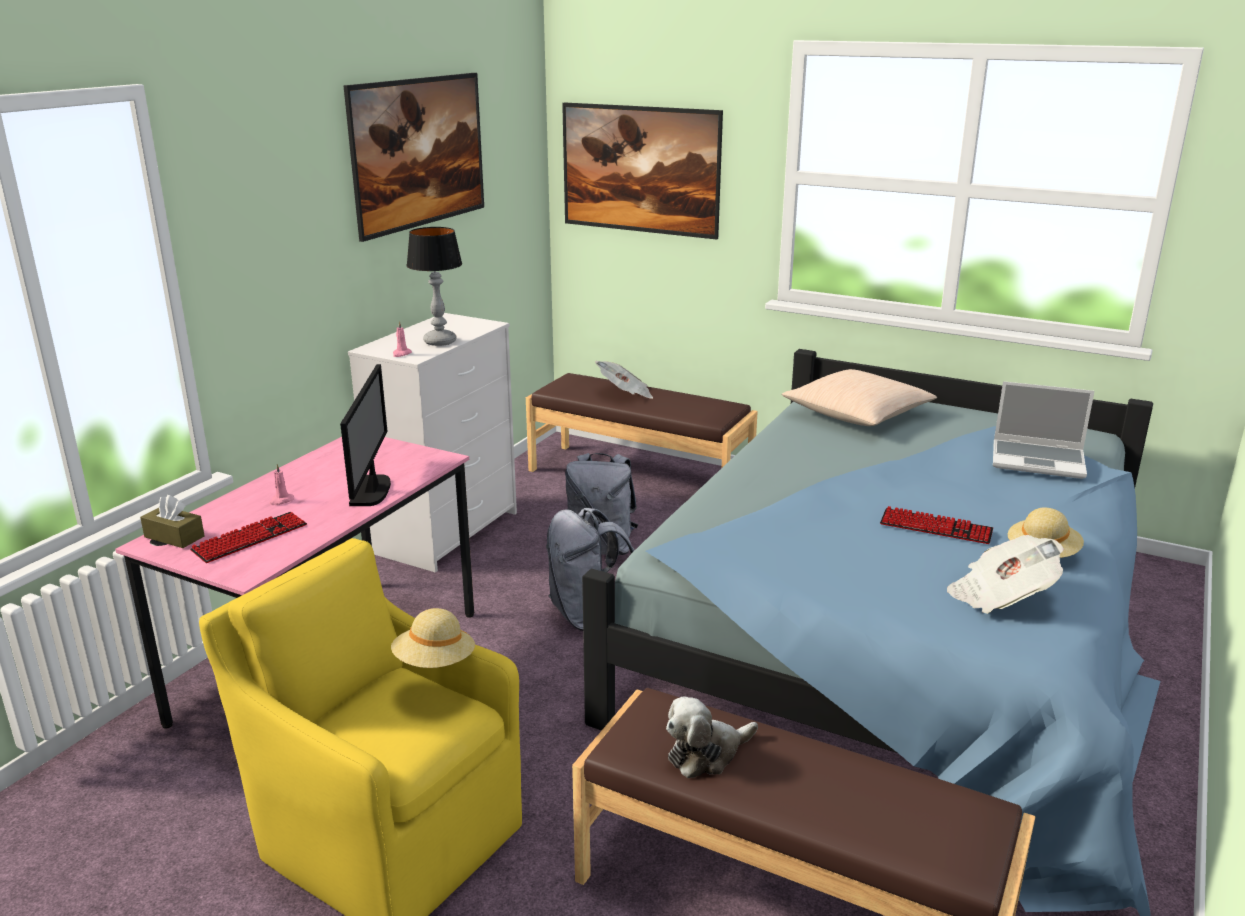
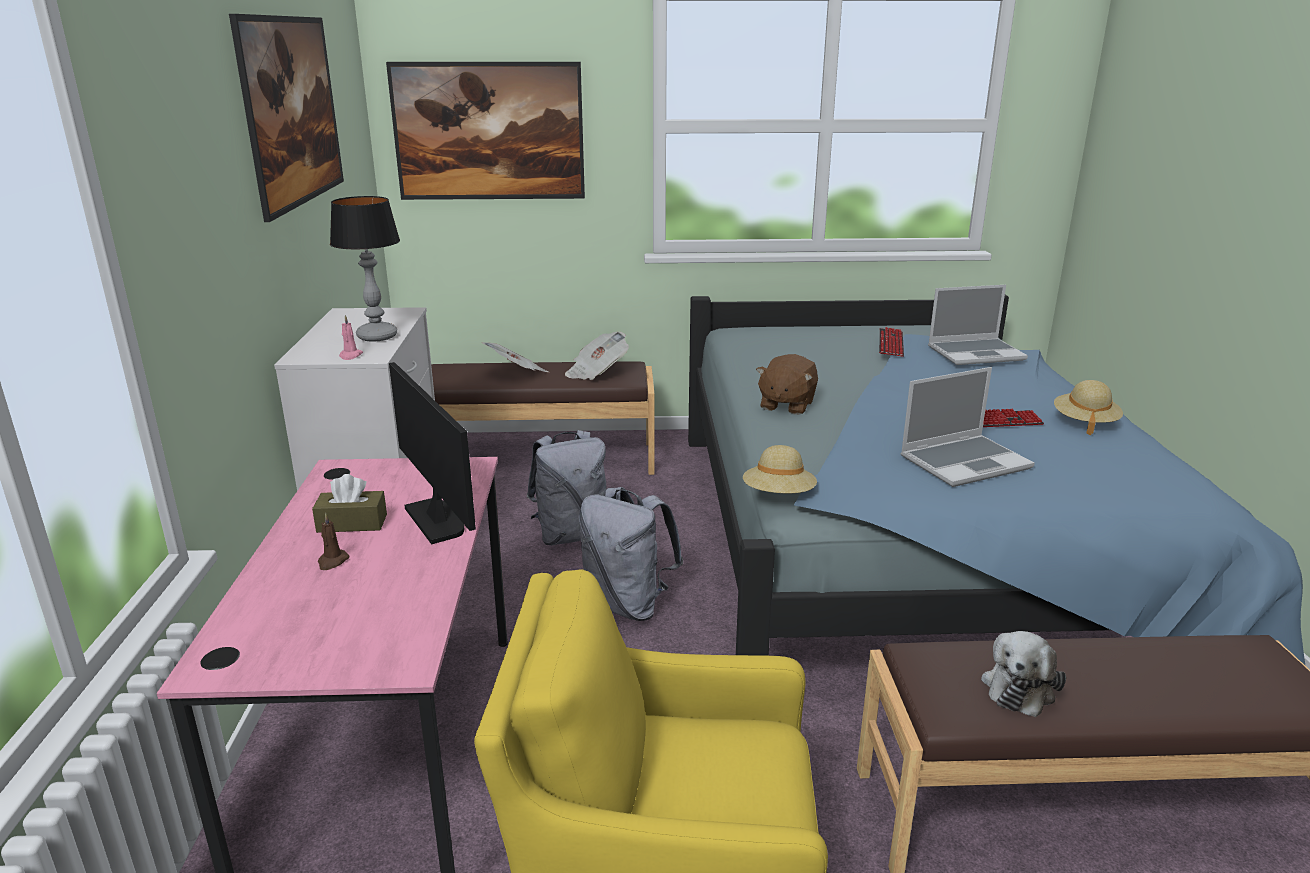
camera: 30 degrees left, 0 degrees up
(174, 537) = (235, 649): brown tissue box -> brown tissue box (352, 523)
(250, 539) = (352, 618): keyboard -> keyboard (891, 343)
(281, 501) = (332, 561): pink candle -> brown candle
(435, 663) = (726, 691): beige hat -> beige hat (778, 496)
(770, 469) = (786, 405): none -> brown plush toy
(850, 557) = (965, 462): none -> laptop
(857, 414) = (788, 345): beige pillow -> none
(1000, 597) = (1111, 463): newspaper -> newspaper (596, 372)

